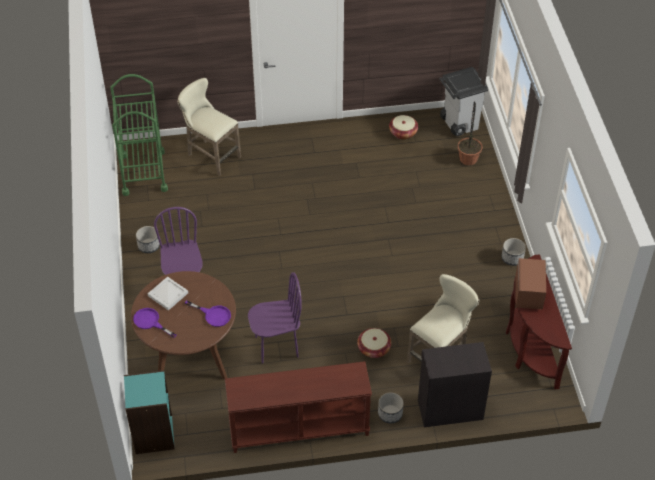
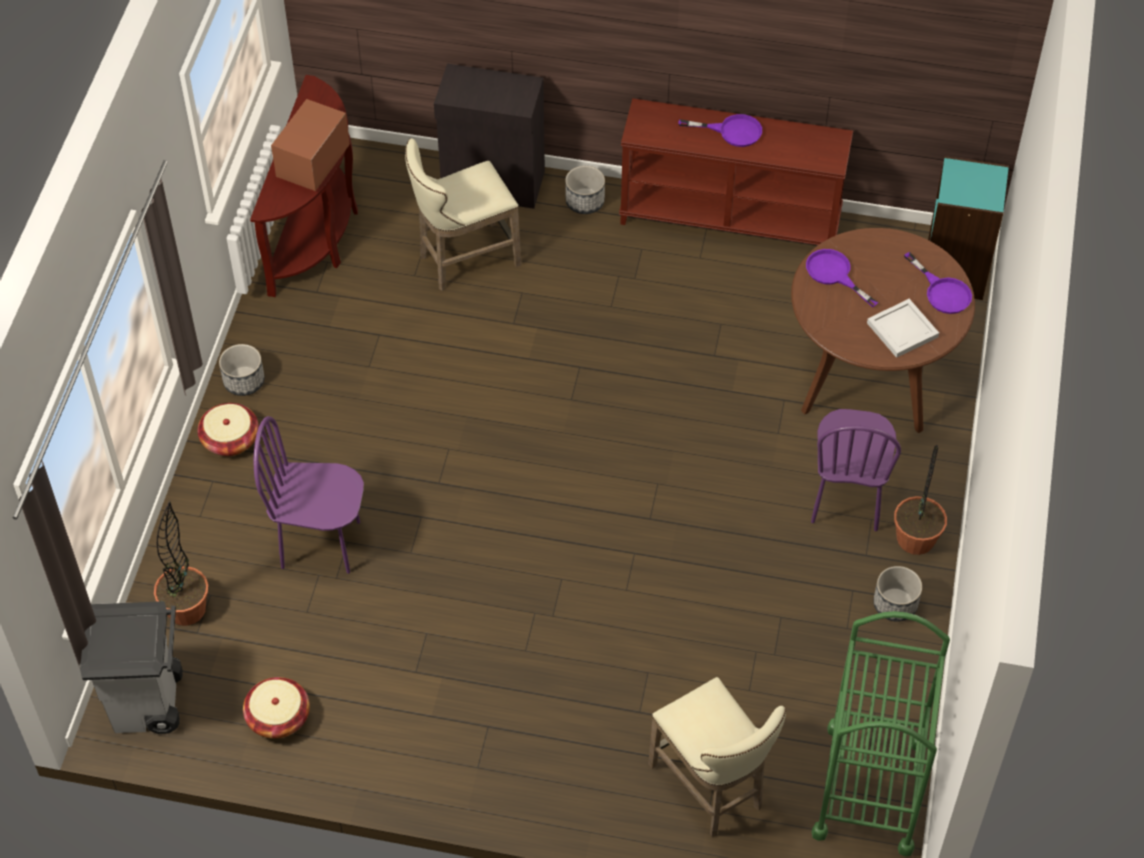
camera: 160 degrees left, 5 degrees up
(145, 278) = (915, 539): none -> potted plant
(276, 346) = (719, 348): purple chair -> purple chair (321, 543)
(302, 387) = (732, 131): none -> purple frying pan
(374, 348) = (562, 300): basket -> basket (230, 440)

